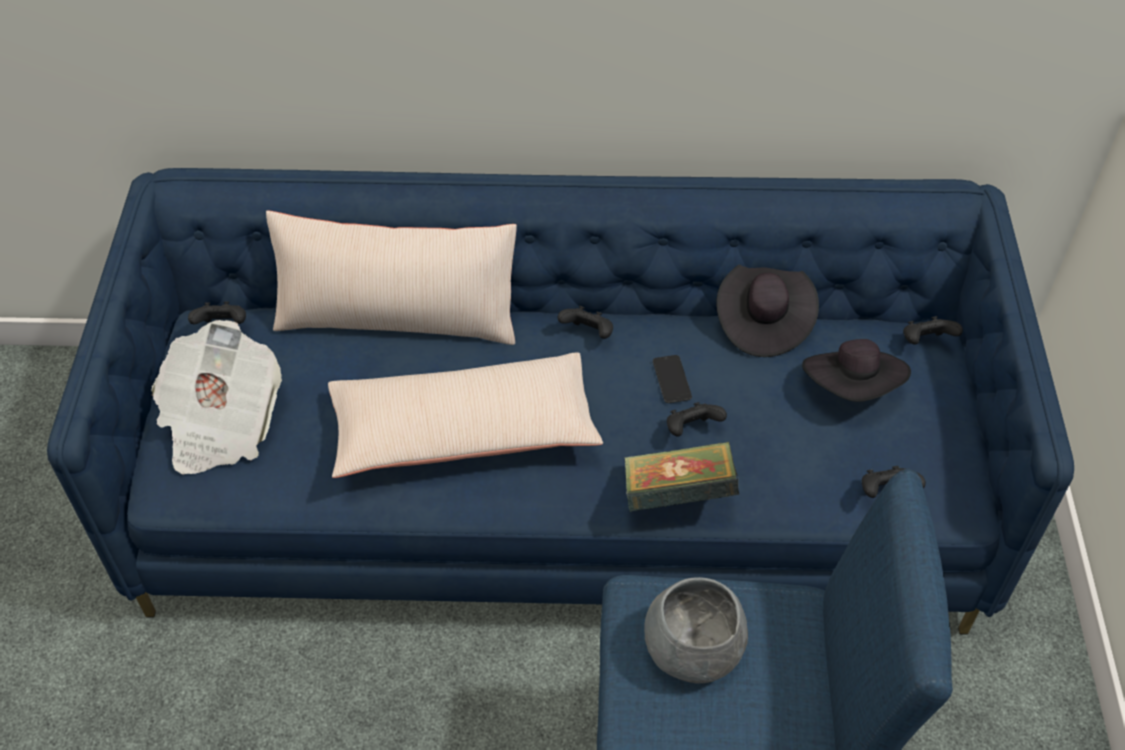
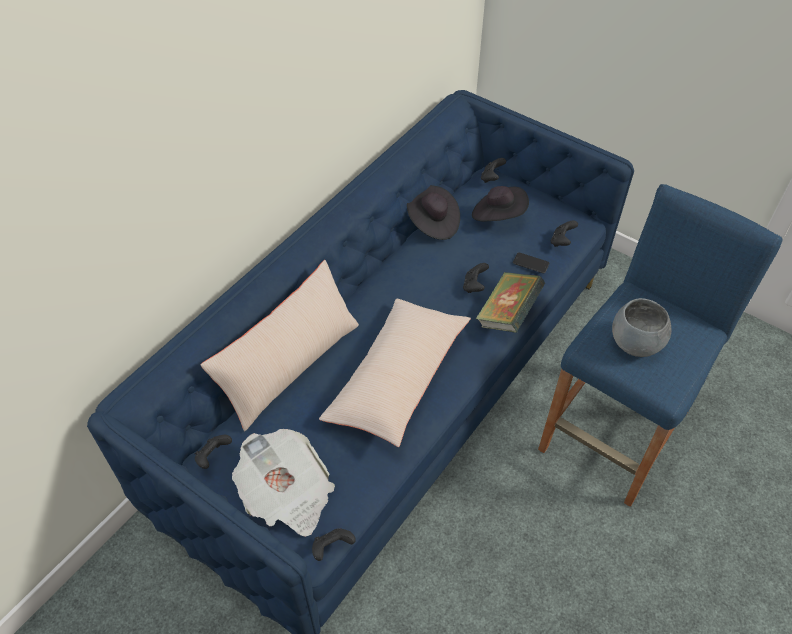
camera: 55 degrees left, 0 degrees up
(588, 333) = (380, 291): black game controller -> black game controller (332, 548)
(671, 379) = (438, 275): phone -> phone (530, 263)

